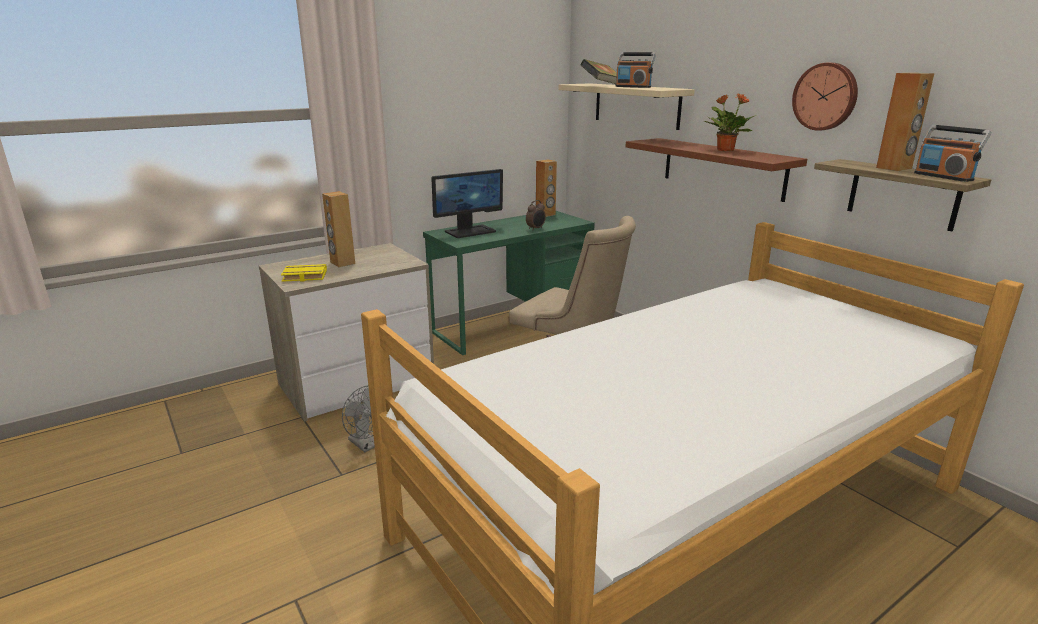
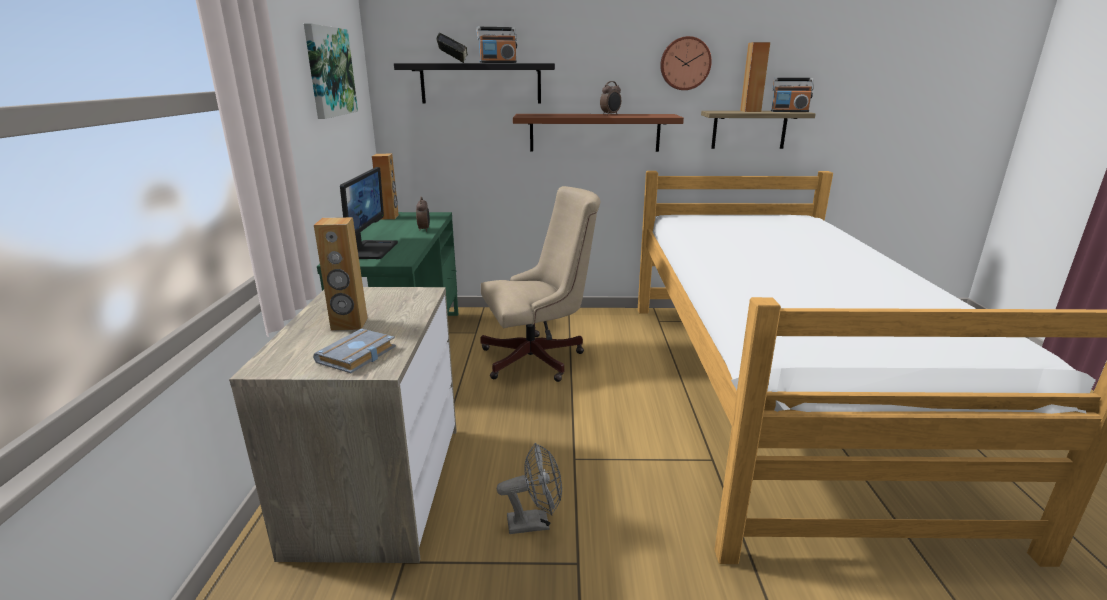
camera: 55 degrees left, 0 degrees up
(303, 277) = (357, 356): yellow book -> grey book
(491, 91) = (329, 72): none -> picture
(636, 105) = (480, 83): beige shelf -> black shelf
(724, 150) = (610, 114): potted plant -> alarm clock

